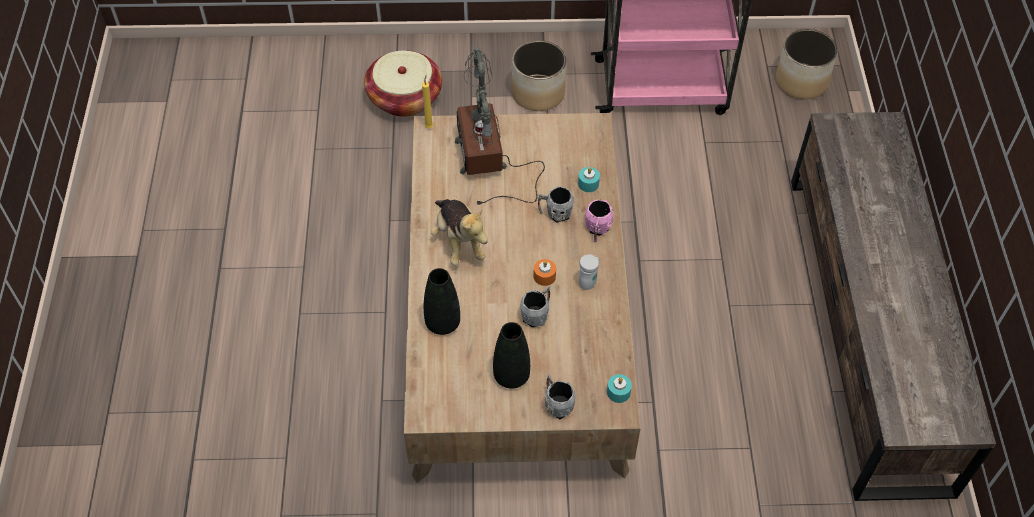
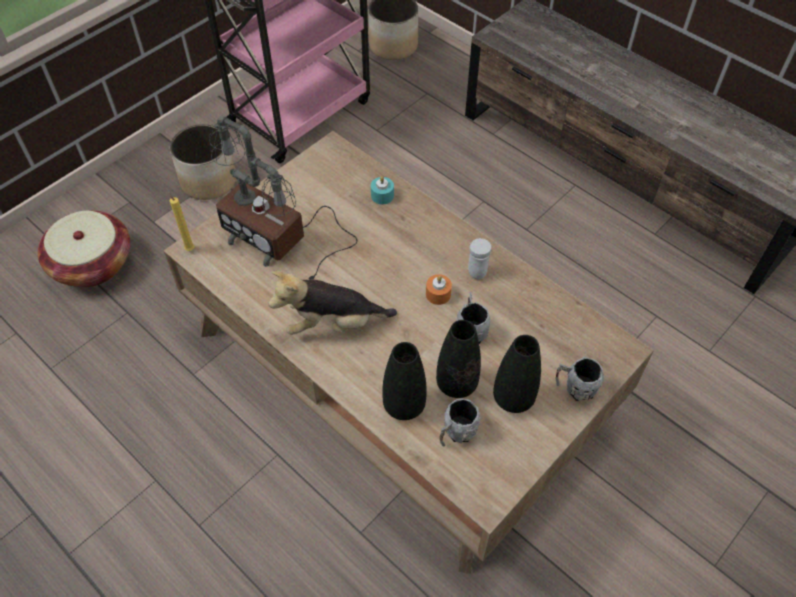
camera: 45 degrees left, 0 degrees up
(459, 241) = (333, 324): plush toy -> plush toy turned 150 degrees clockwise
(488, 338) = (456, 383): none -> black vase
(555, 213) = (384, 238): grey mug -> grey mug (456, 433)
(597, 230) = (433, 225): pink mug -> none
(618, 392) = (604, 336): turquoise candle -> none

